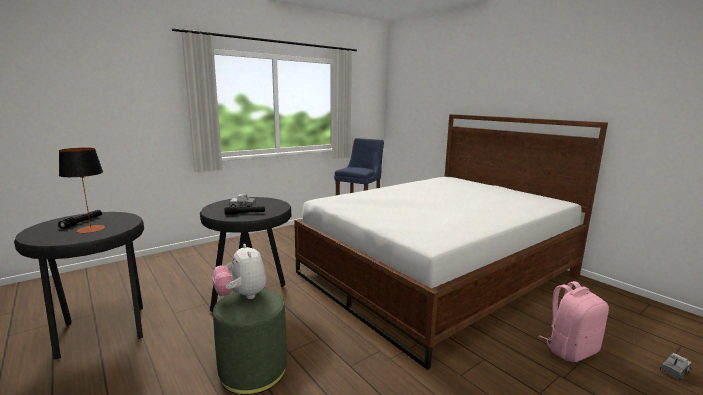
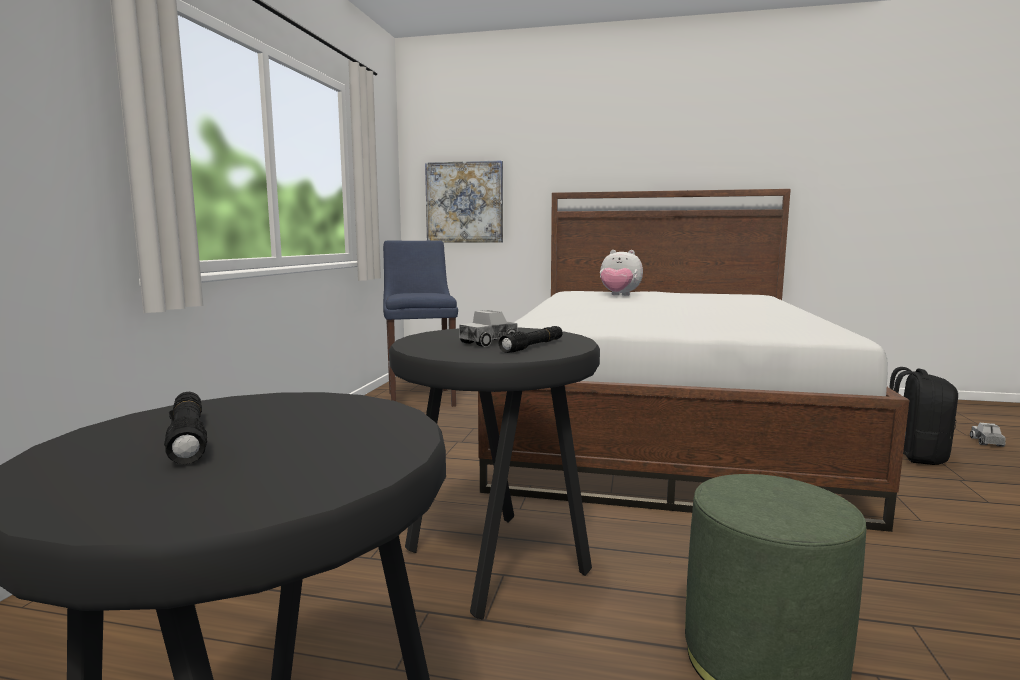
camera: 40 degrees left, 5 degrees down
(91, 229) = (303, 439): table lamp -> none
(242, 296) = (734, 497): plush toy -> plush toy (619, 295)
(411, 116) = (464, 202): none -> picture
(570, 350) = (914, 455): pink backpack -> black backpack

